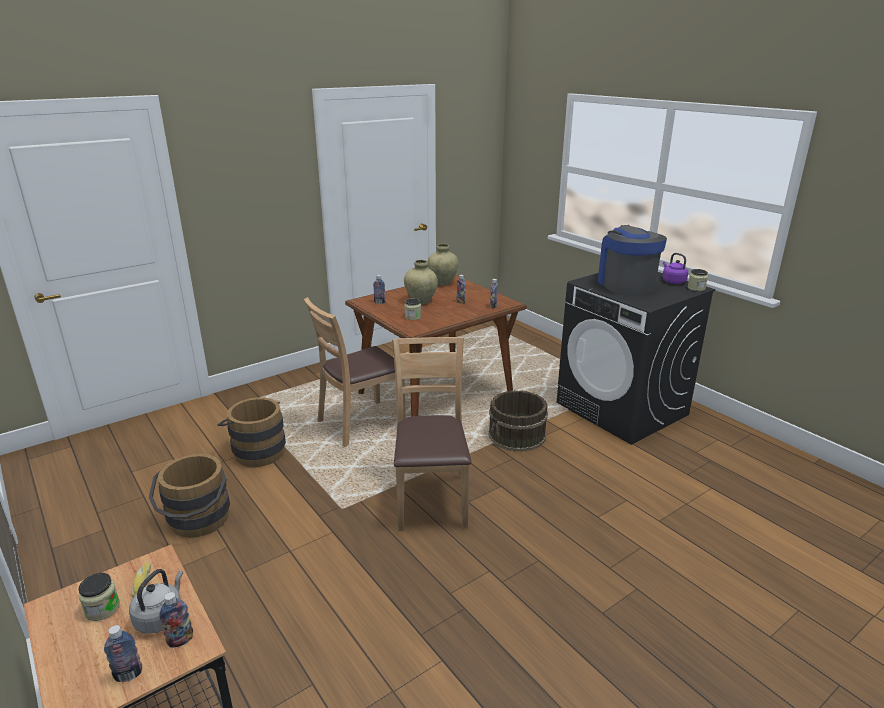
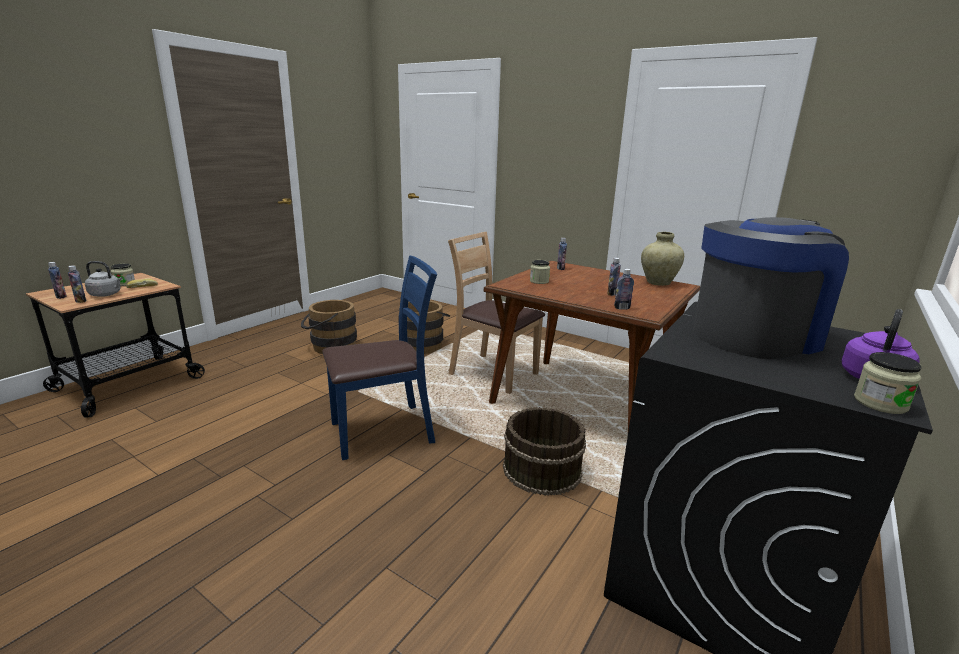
camera: 70 degrees right, 5 degrees down
(421, 301) = (586, 280): beige vase -> none
(431, 500) = (383, 431): brown chair -> blue chair

